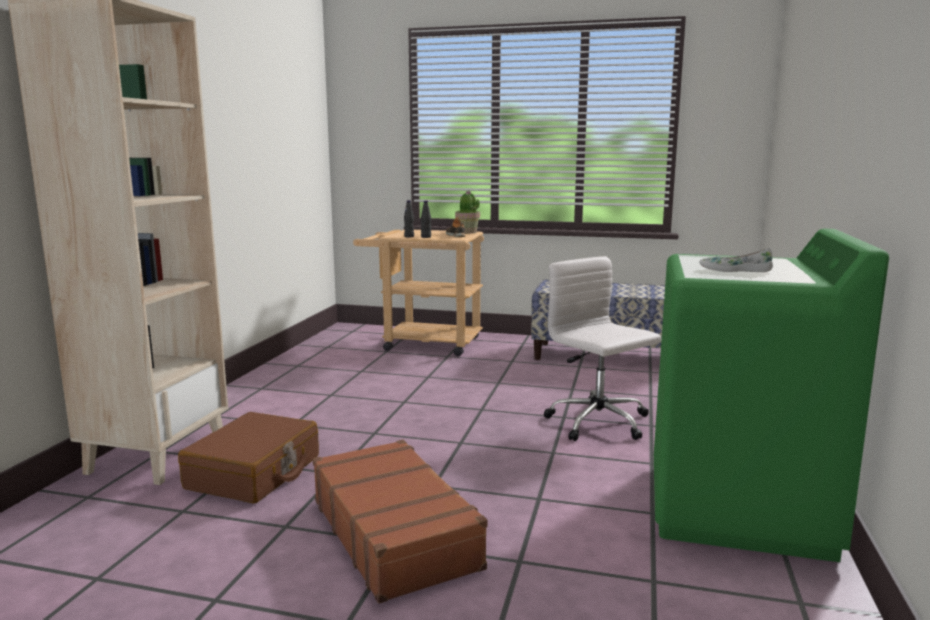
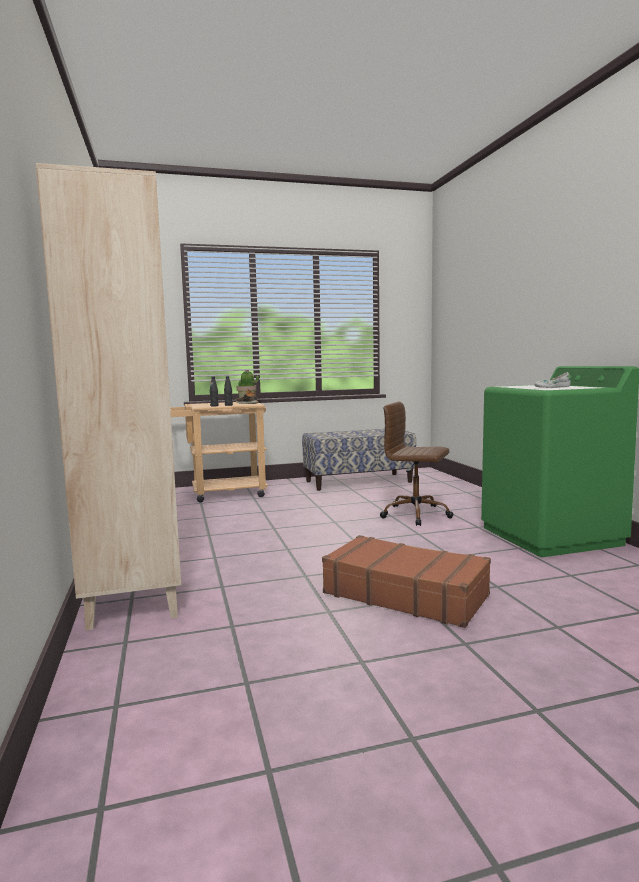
camera: 30 degrees left, 5 degrees down
(254, 473) = (243, 590): brown suitcase -> none
(599, 423) = (417, 514): white office chair -> brown office chair

